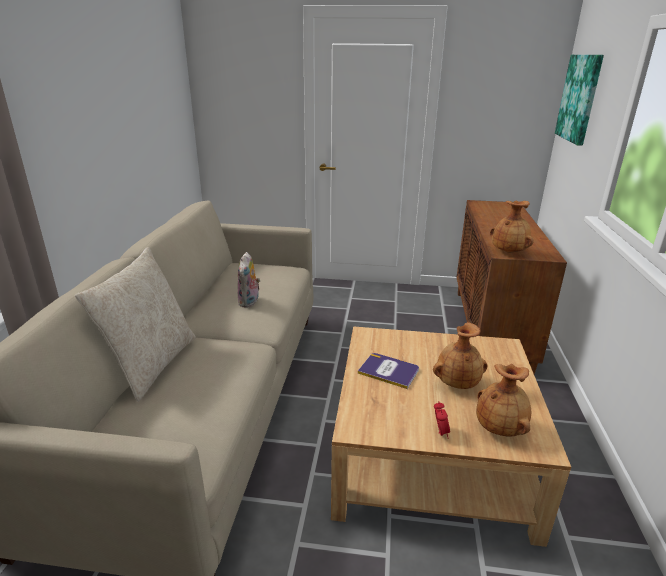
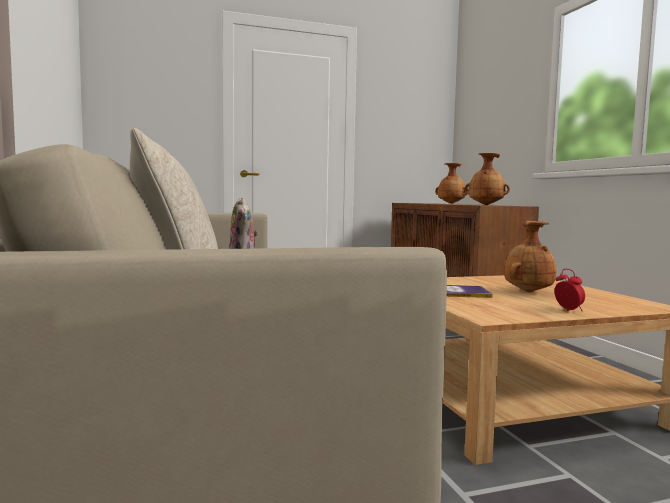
camera: 25 degrees left, 20 degrees down
(500, 428) = (609, 303): brown vase -> brown vase (451, 203)
(579, 98) = (481, 101): picture -> none

